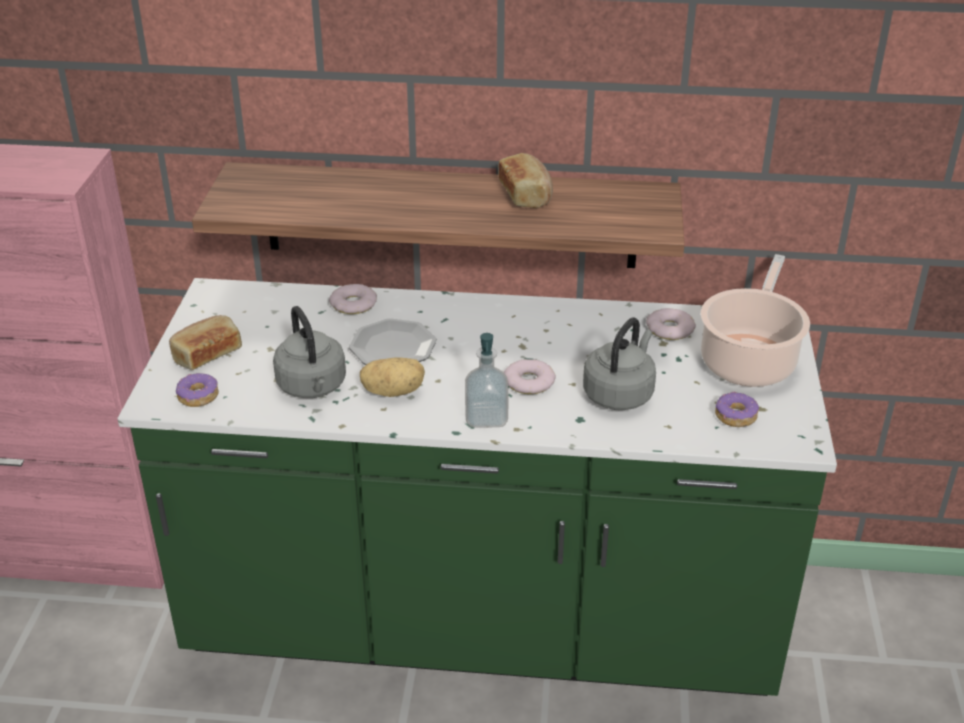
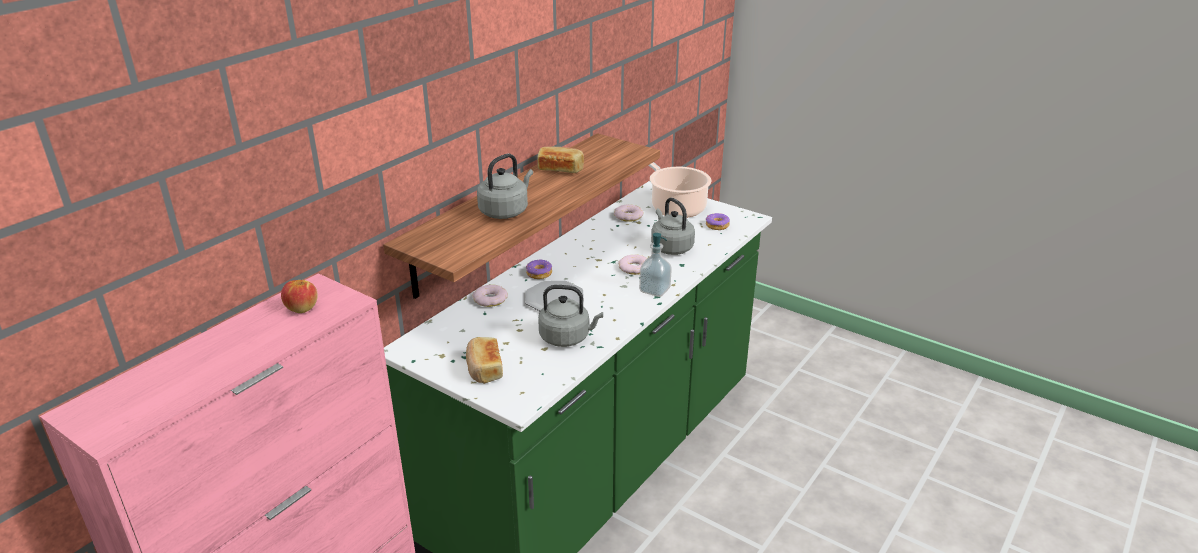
camera: 60 degrees left, 5 degrees down
(35, 166) = (301, 308): none -> apple
(198, 396) = (531, 384): donut -> donut (539, 274)
(366, 199) = (505, 211): none -> grey kettle
(393, 391) = (600, 311): potato -> none

